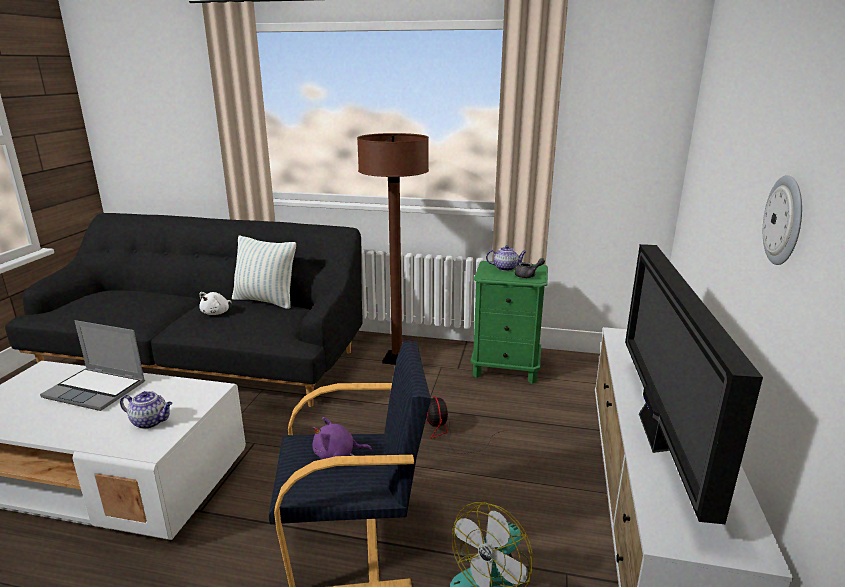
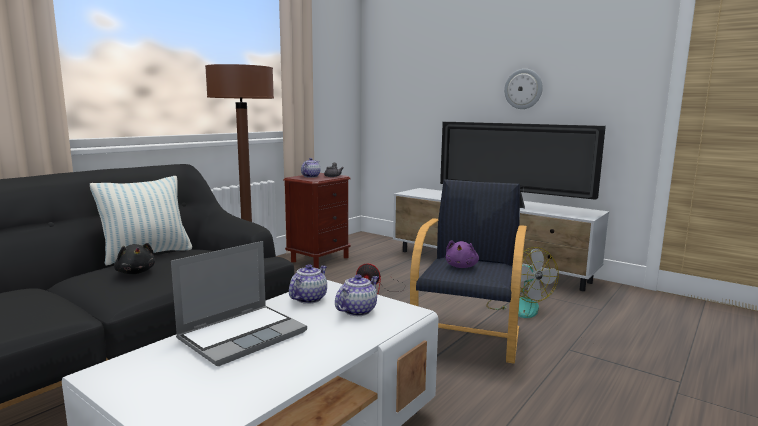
camera: 65 degrees left, 10 degrees down
(177, 392) = (309, 298): none -> teapot
(217, 313) = (135, 272): white plush toy -> black plush toy
(506, 369) = (320, 259): green nightstand -> brown nightstand

